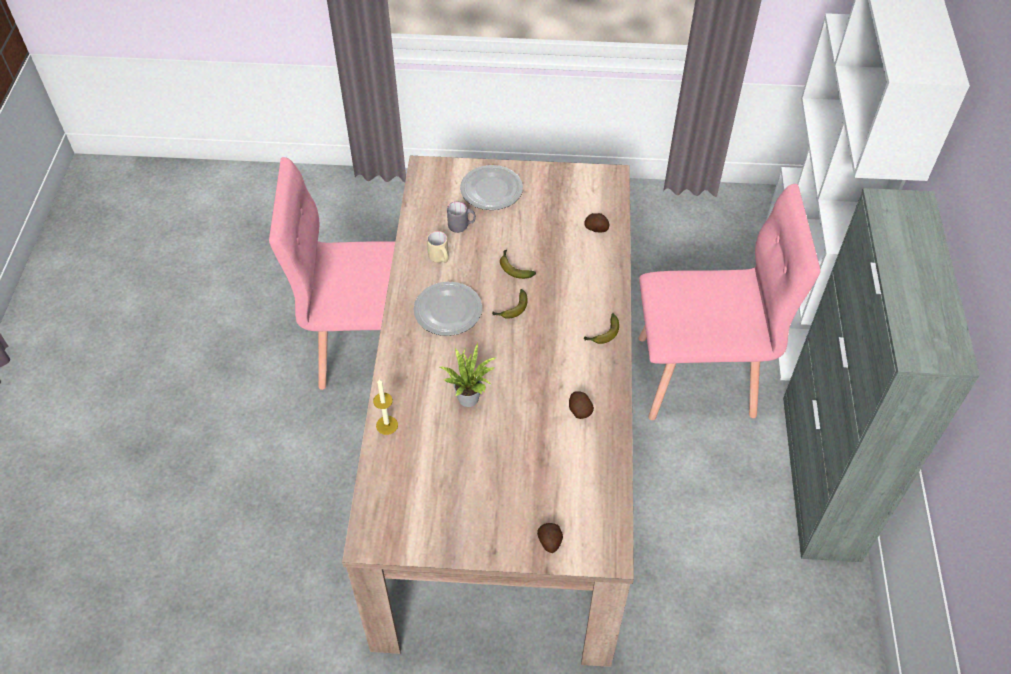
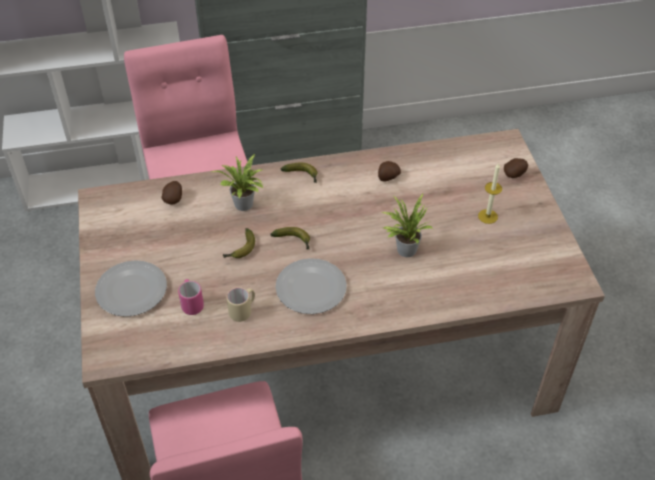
camera: 105 degrees left, 5 degrees down
(387, 425) = (461, 301): candle -> candle (487, 216)
(461, 226) = (191, 304): grey mug -> pink mug
(571, 279) = (244, 206): none -> potted plant

